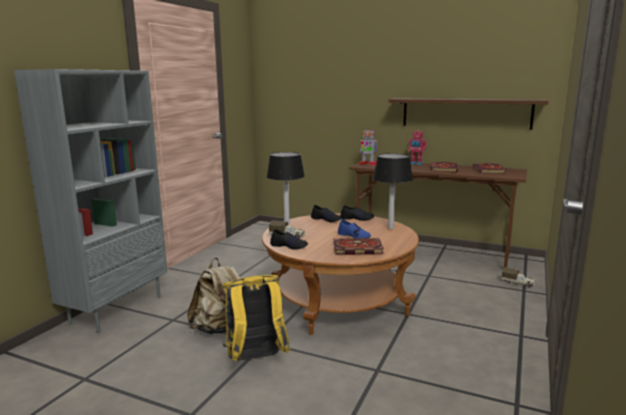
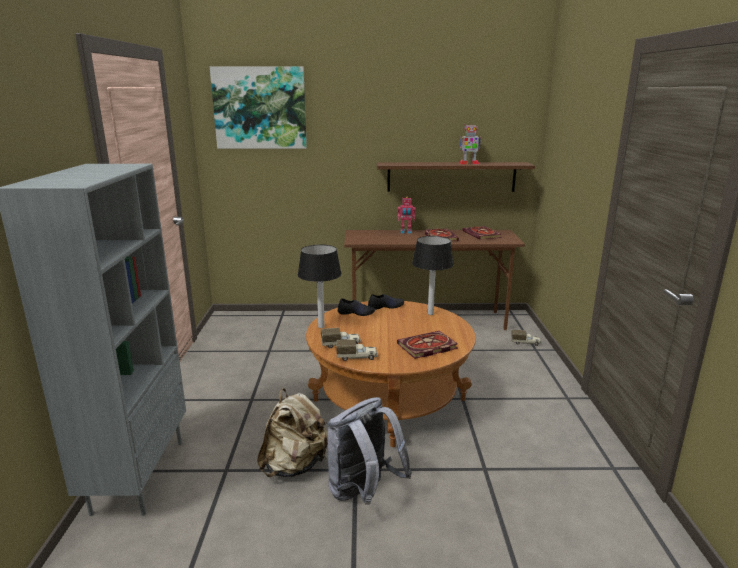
camera: 25 degrees left, 5 degrees up
(256, 359) = (363, 493): yellow backpack -> grey backpack
(289, 246) = (357, 357): black shoe -> toy truck
(301, 52) = (260, 108): none -> picture
(354, 236) = (407, 331): blue shoe -> none
(367, 164) = (358, 237): toy robot -> toy robot (468, 163)

